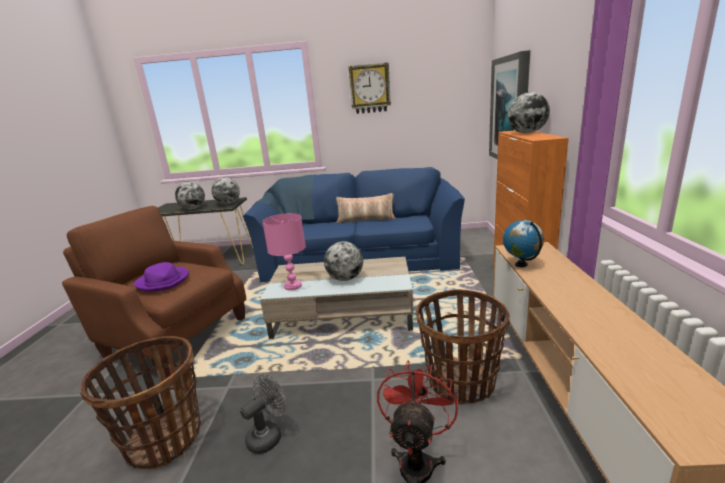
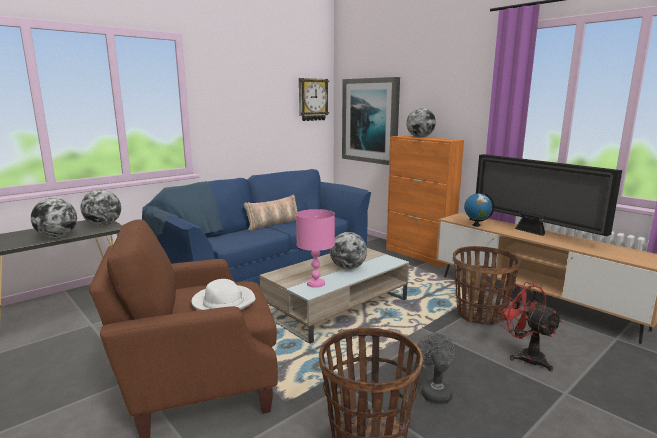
camera: 45 degrees left, 5 degrees down
(163, 281) = (223, 302): purple hat -> white hat
(370, 89) = (242, 92): wall clock -> wall clock (312, 99)
(585, 296) = (532, 232): none -> television

